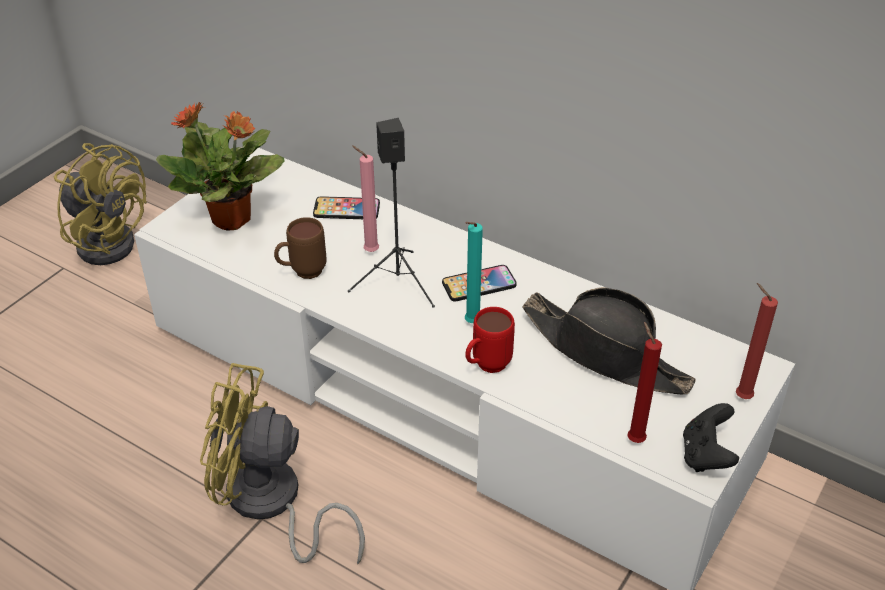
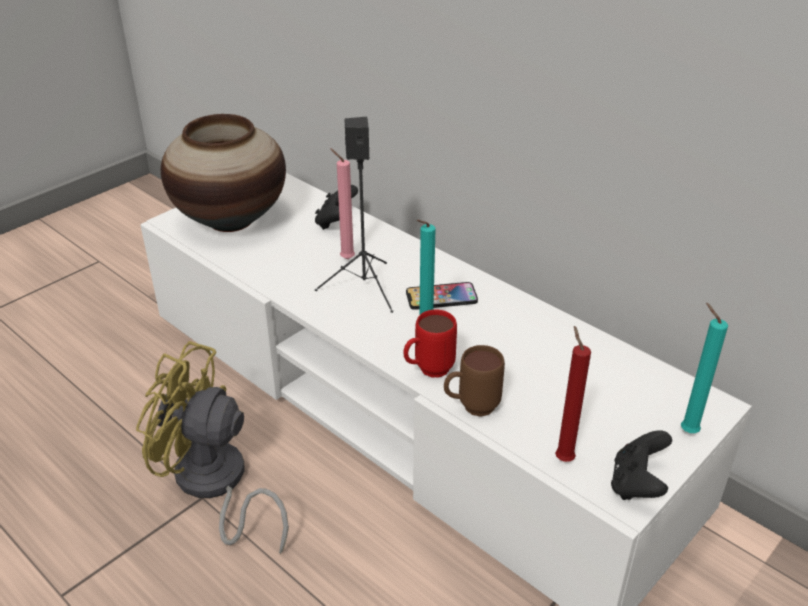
camera: 10 degrees right, 5 degrees down
(107, 239) = (143, 242): yellow fan -> none
(232, 220) = (230, 221): potted plant -> vase
(302, 273) = (277, 270): brown mug -> brown mug (471, 408)
(346, 209) = (335, 222): phone -> black game controller
(606, 353) = (552, 372): black hat -> none
(740, 396) = (686, 430): red candle -> turquoise candle

